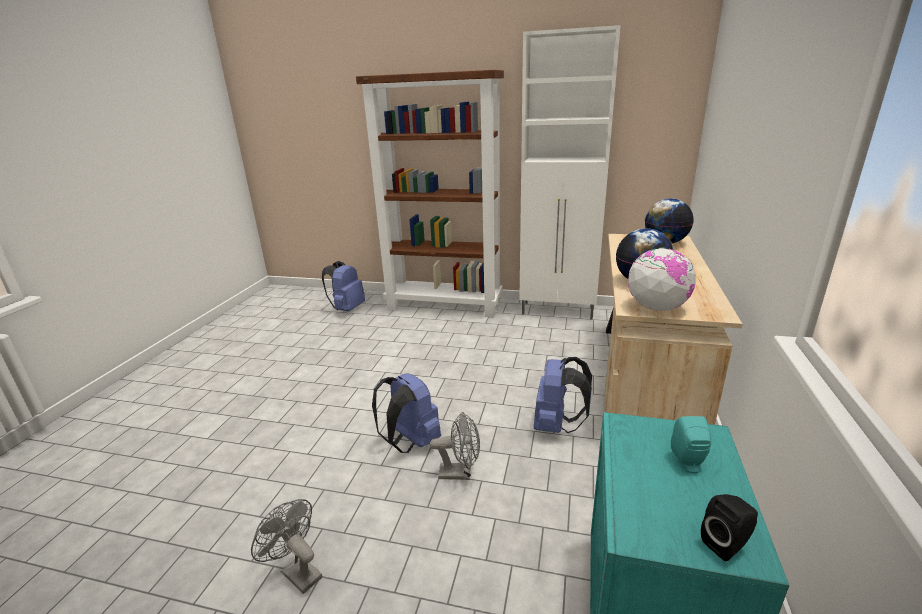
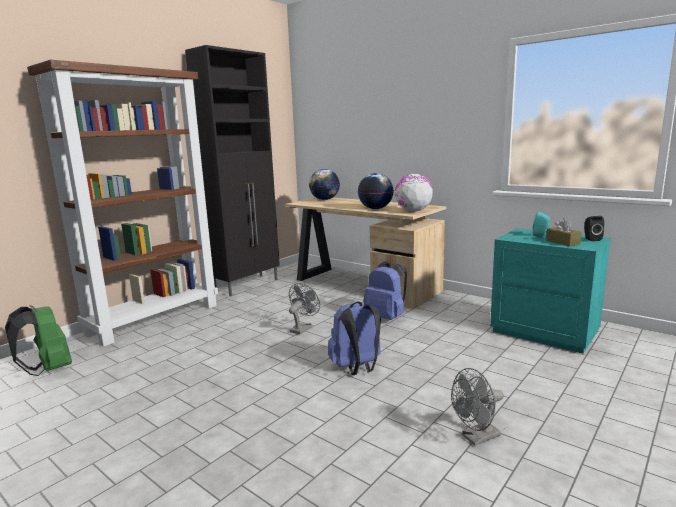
camera: 65 degrees left, 10 degrees down
(347, 309) = (48, 369): blue backpack -> green backpack
(460, 473) = (409, 356): grey fan -> grey fan (302, 328)
(558, 311) = (247, 285): white cabinet -> black cabinet
(648, 497) = (562, 242): none -> brown tissue box

